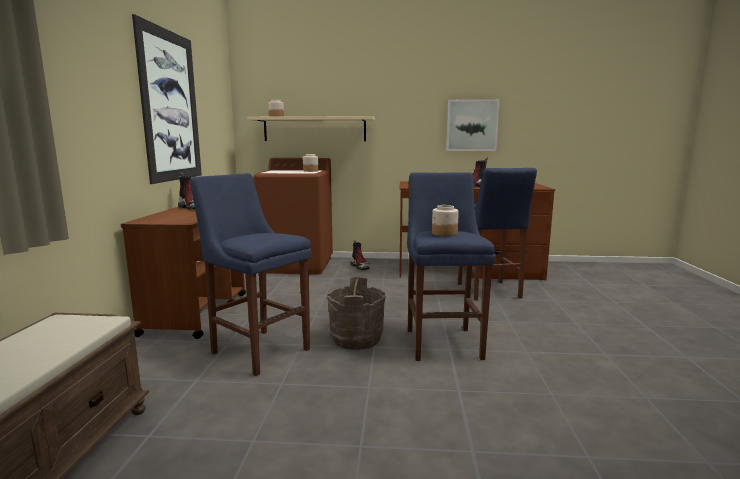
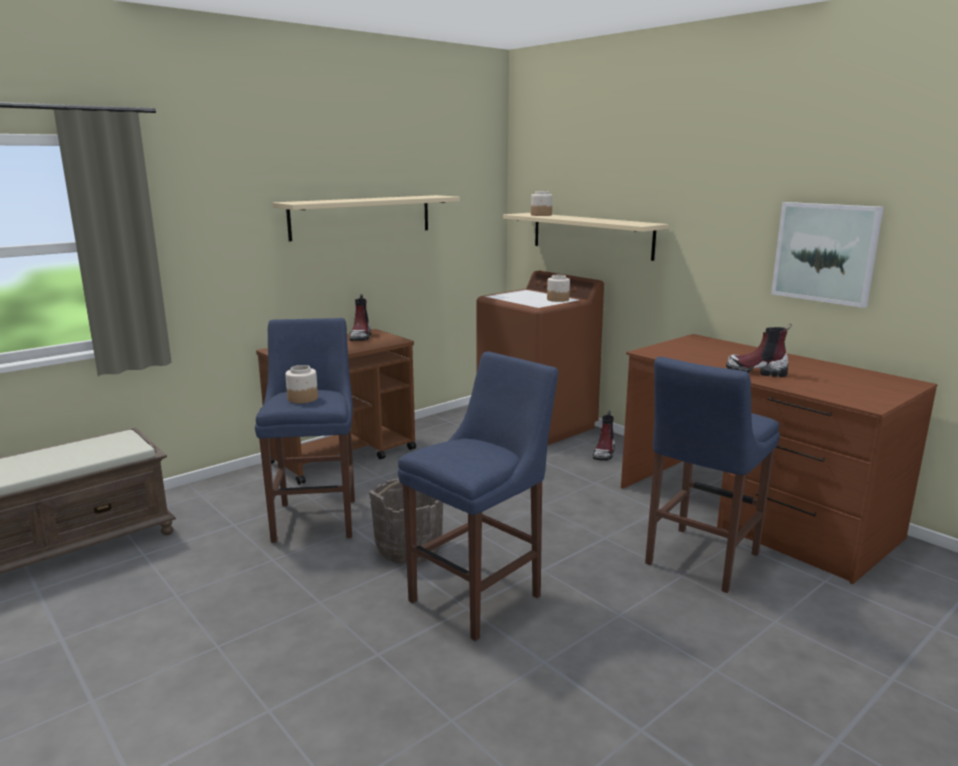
camera: 45 degrees right, 5 degrees up
(170, 106) = (362, 217): picture -> beige shelf
(444, 233) = (461, 450): jar -> jar (302, 398)

